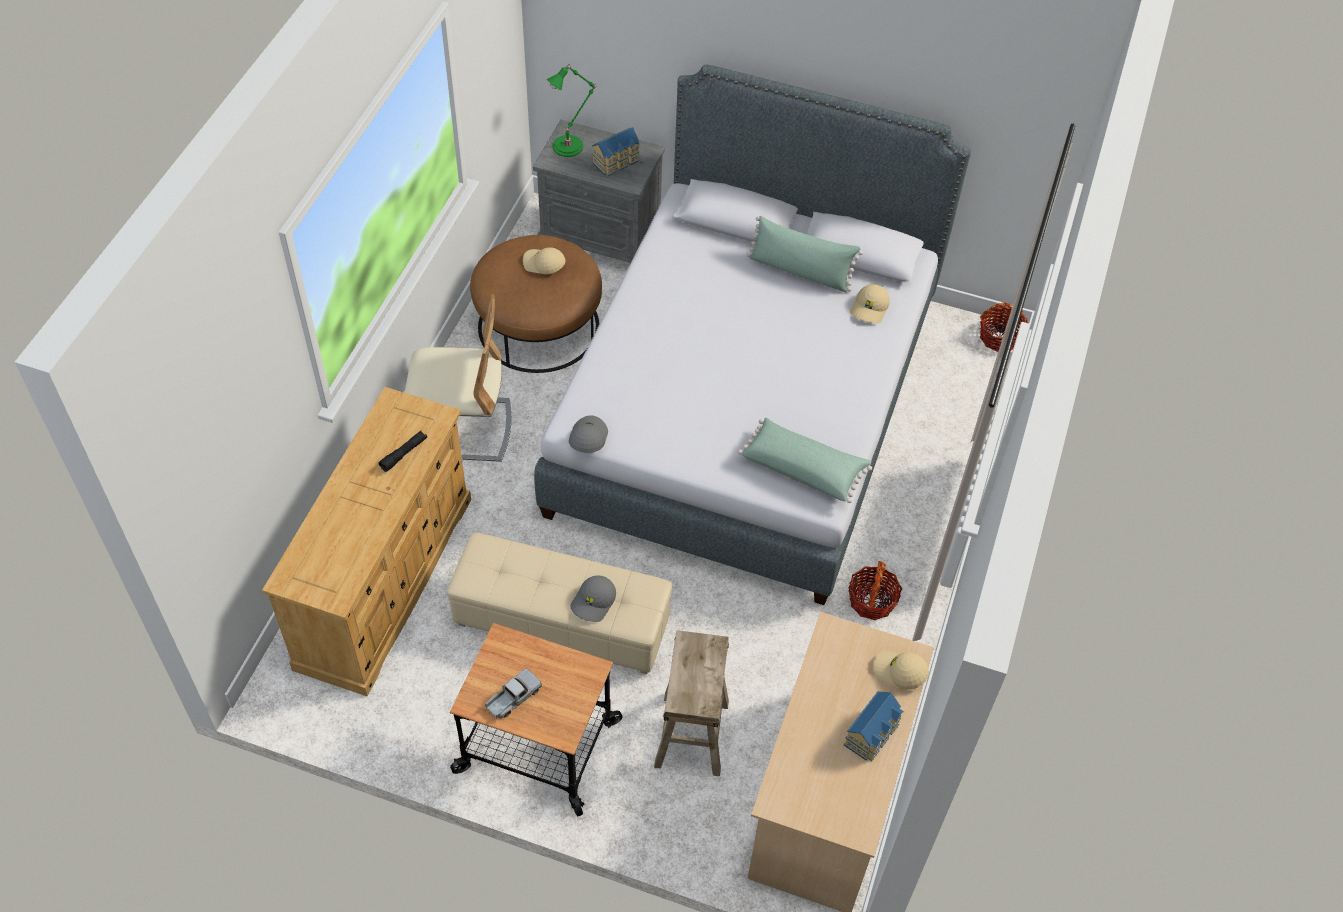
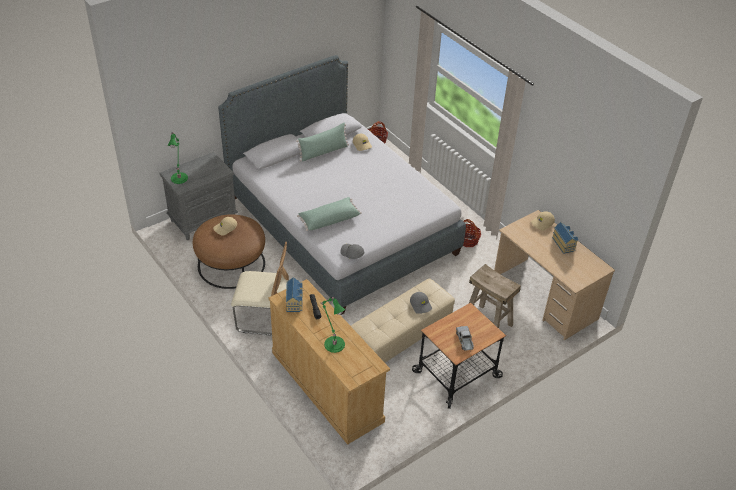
camera: 55 degrees left, 10 degrees down
(346, 517) = (333, 343): none -> green table lamp
(462, 429) = (264, 318): beige chair -> beige chair turned 60 degrees clockwise
(617, 162) = (206, 169): toy house -> toy house (295, 301)
(803, 468) = (424, 202): green pillow -> green pillow (329, 219)

